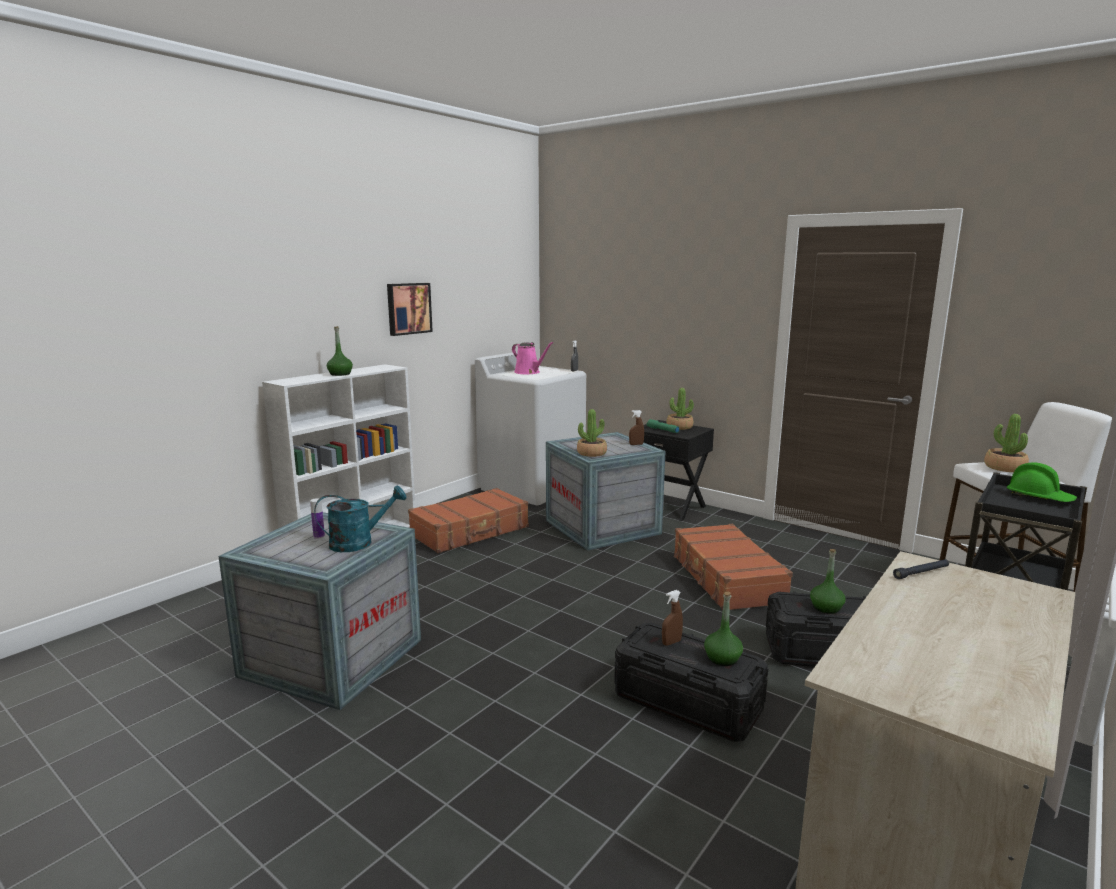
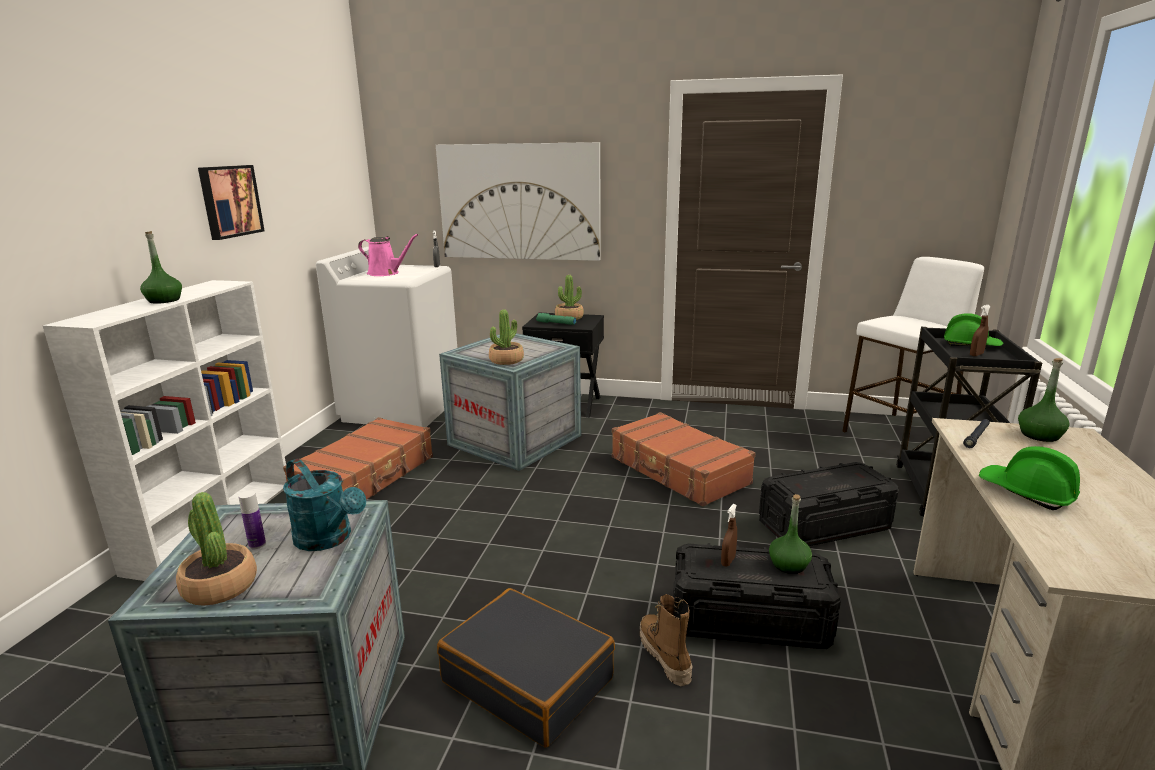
camera: 25 degrees left, 5 degrees up
(359, 542) = (329, 539): turquoise watering can -> turquoise watering can turned 90 degrees clockwise
(481, 689) = (528, 679): none -> black suitcase
(593, 706) = (664, 656): none -> boot
(636, 444) = (543, 343): brown spray bottle -> brown spray bottle (976, 355)
(650, 320) = (519, 202): none -> picture
(826, 607) = (823, 483): green bottle -> green bottle (1039, 435)
(898, 620) = (1026, 493): none -> green hard hat
(1004, 468) = (903, 321): potted plant -> potted plant (220, 587)

